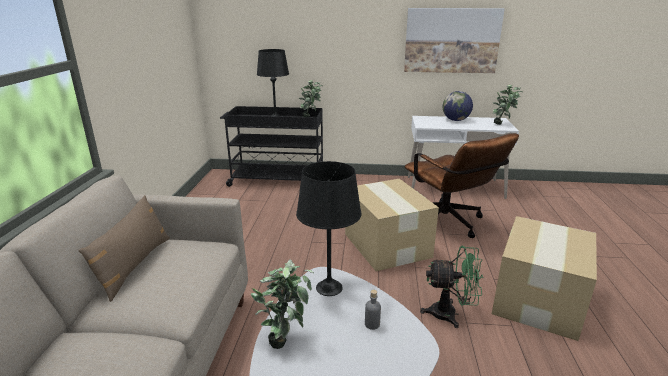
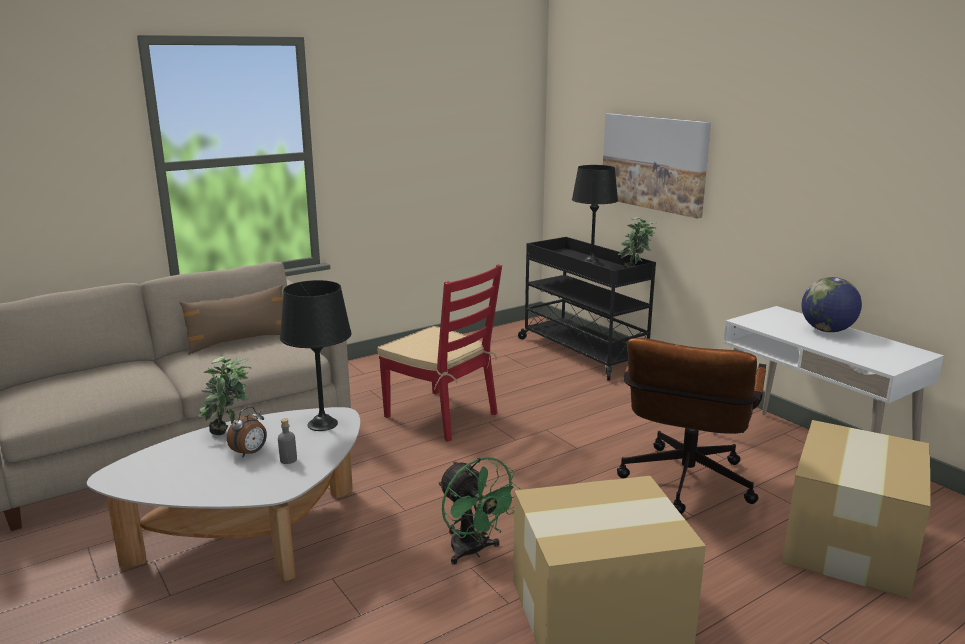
camera: 50 degrees right, 5 degrees down
(278, 252) = (442, 415): none -> red chair
(338, 339) = (250, 453): none -> alarm clock
(387, 244) = (556, 463): cardboard box -> cardboard box (850, 543)
(451, 40) = (855, 185): picture -> picture (653, 163)
(503, 124) = (894, 360): potted plant -> none

